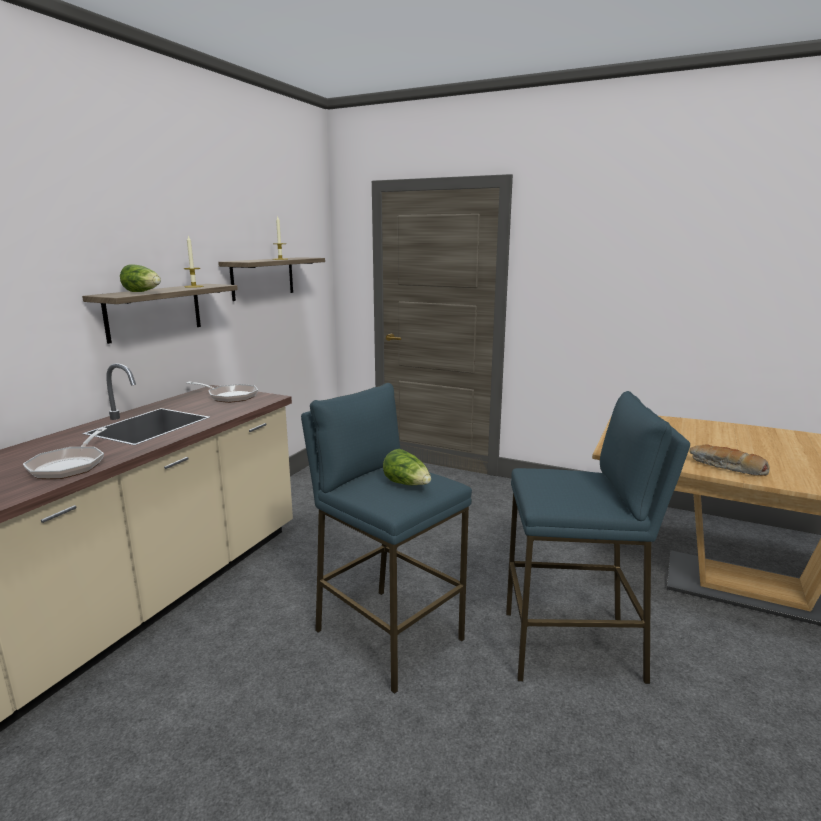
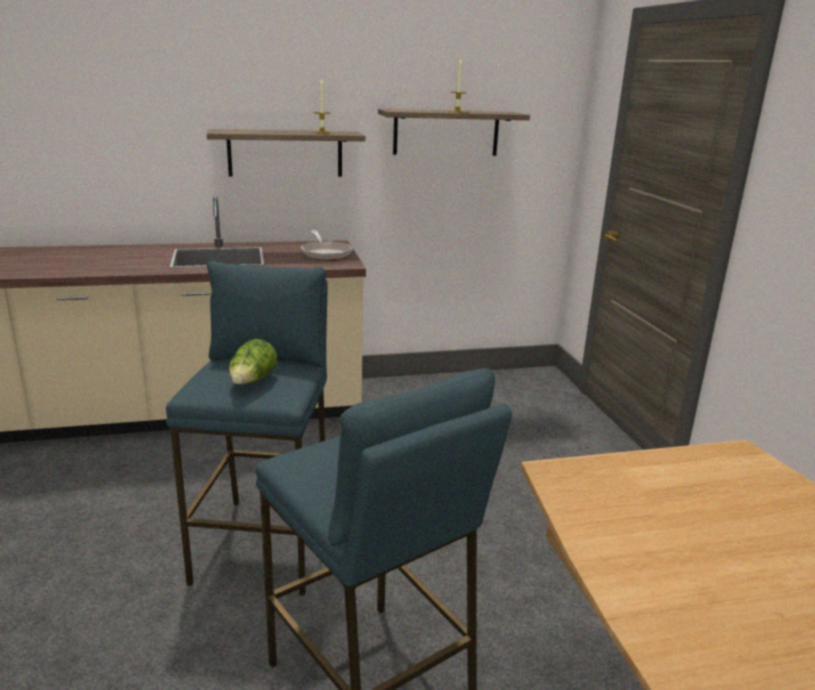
camera: 50 degrees right, 5 degrees up
(70, 465) = (110, 266): frying pan -> none
(143, 292) = (252, 132): lettuce -> none
(726, 468) = (651, 590): bread -> none

